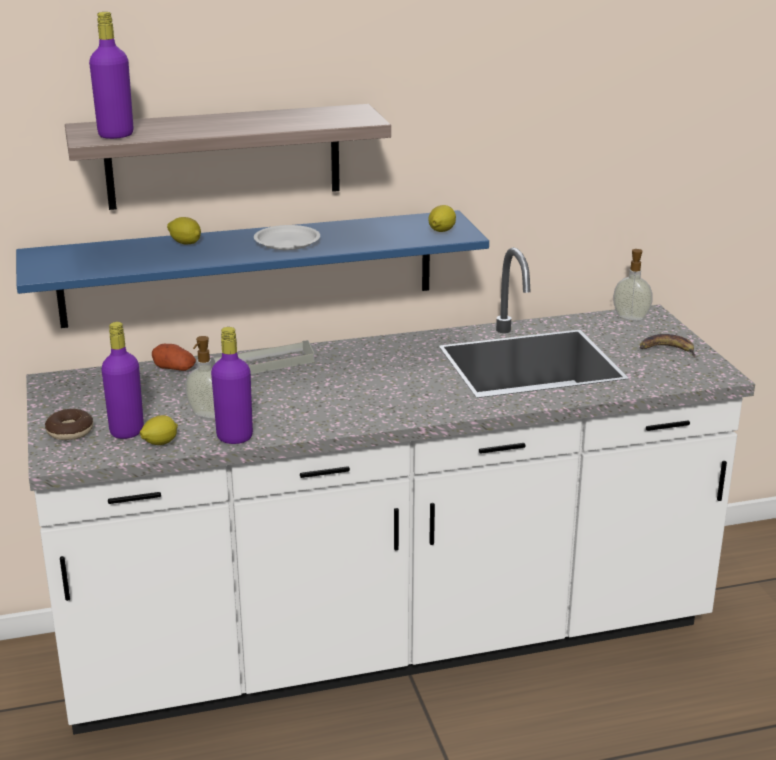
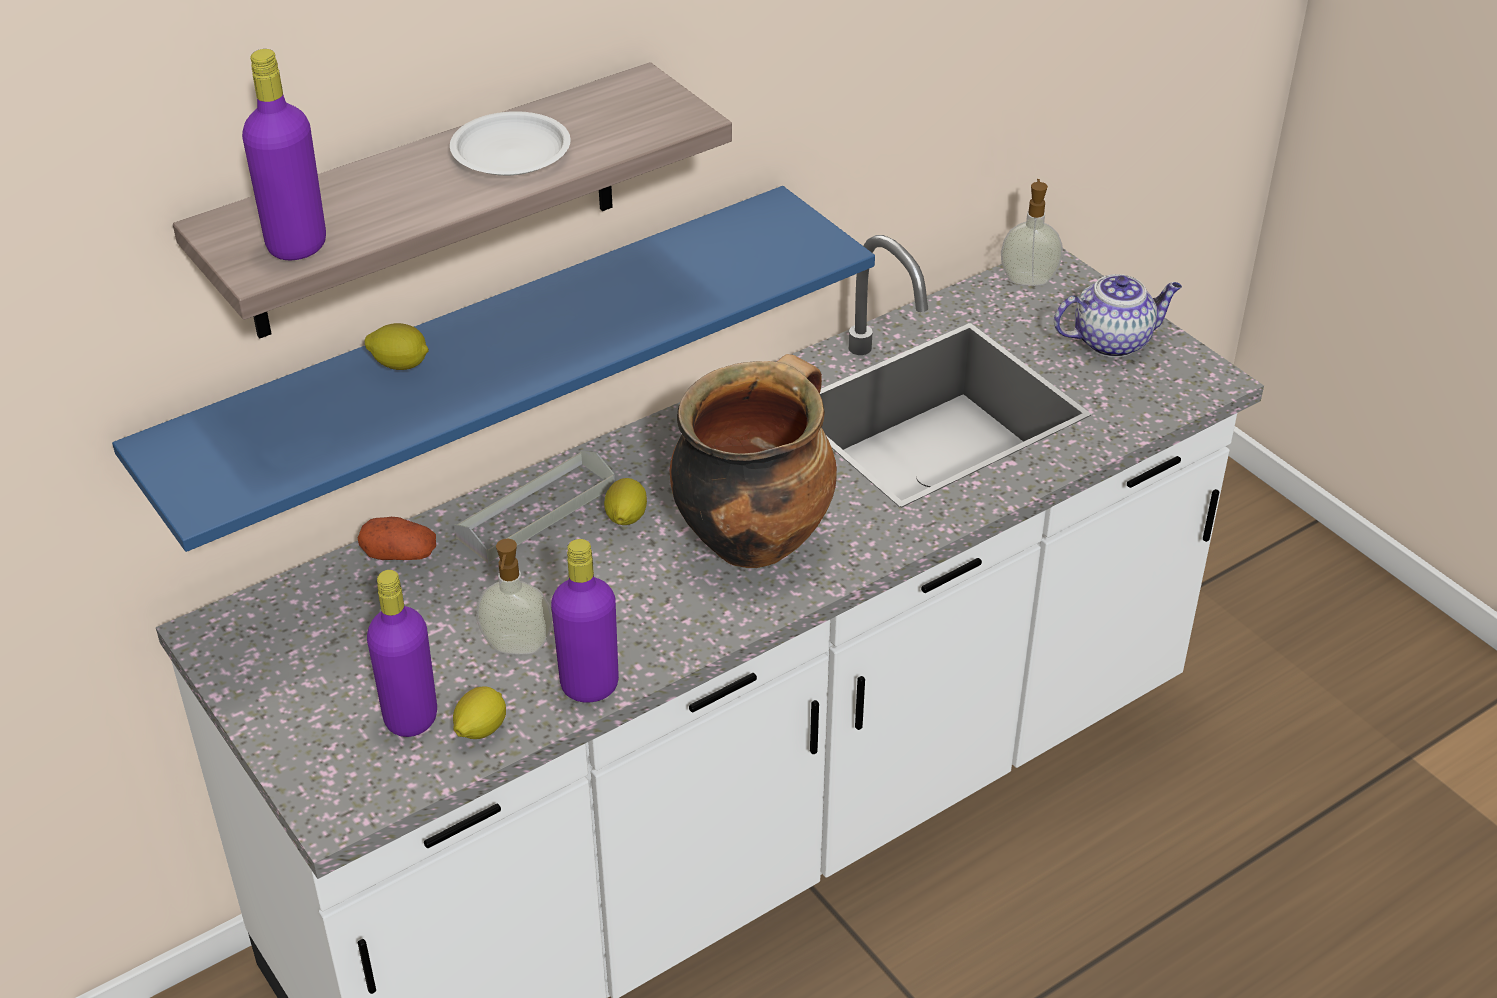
camera: 20 degrees left, 15 degrees up
(70, 431) = (317, 742): donut -> none
(287, 242) = (565, 325): white plate -> white plate (510, 152)
(377, 395) = (753, 538): none -> cooking pot
(441, 231) = (790, 248): lemon -> lemon (625, 518)
(667, 350) = (1113, 341): banana -> teapot

